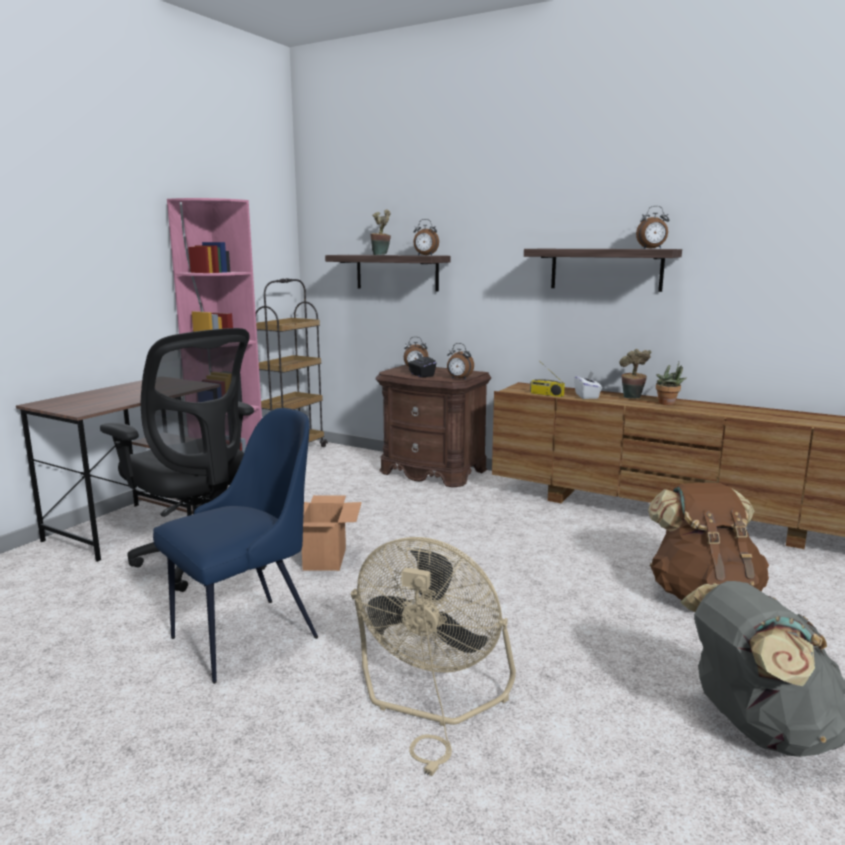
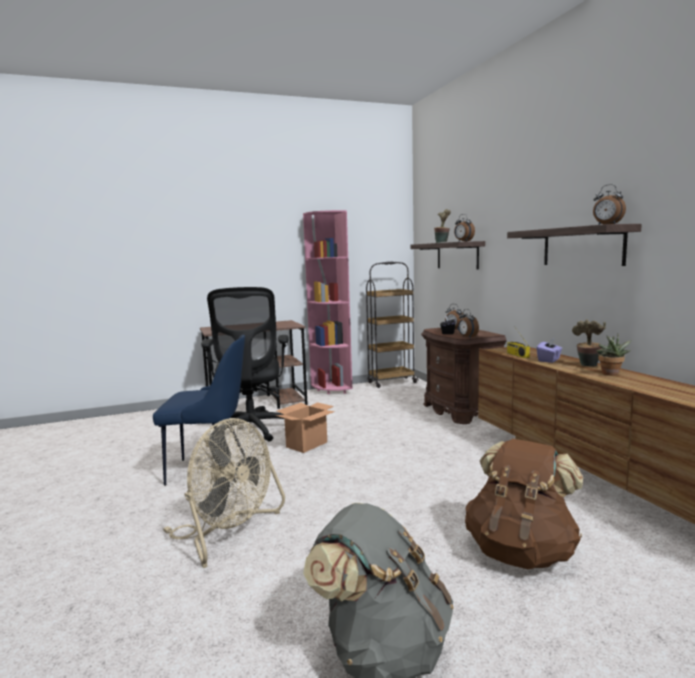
camera: 40 degrees right, 5 degrees down
(426, 703) = (225, 534): beige fan -> beige fan turned 60 degrees clockwise
(587, 396) = (549, 360): white tissue box -> purple tissue box

